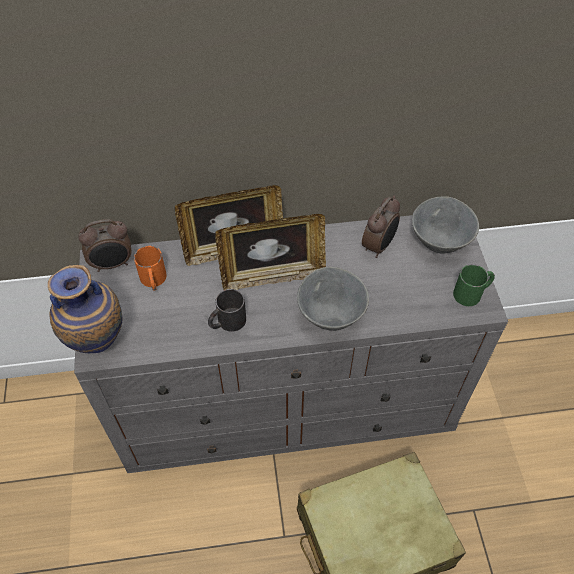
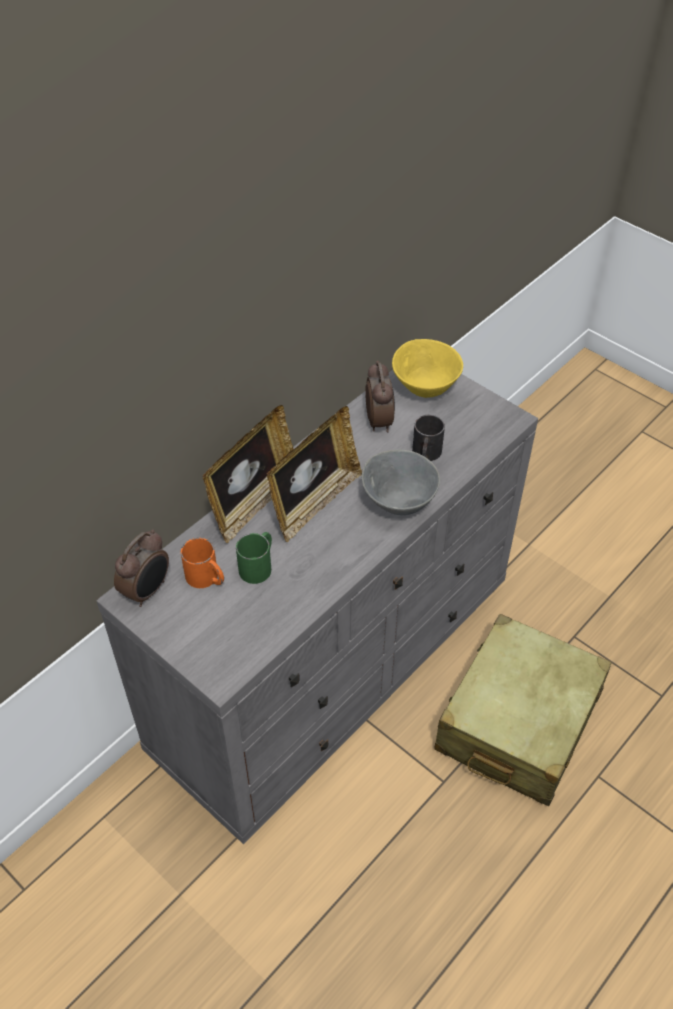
camera: 40 degrees left, 5 degrees down
(98, 342) = (214, 665): vase -> none
(227, 322) = (316, 567): black mug -> black mug (426, 455)
(438, 241) = (423, 388): grey bowl -> yellow bowl
(472, 293) = (491, 413): green mug -> green mug (258, 565)

